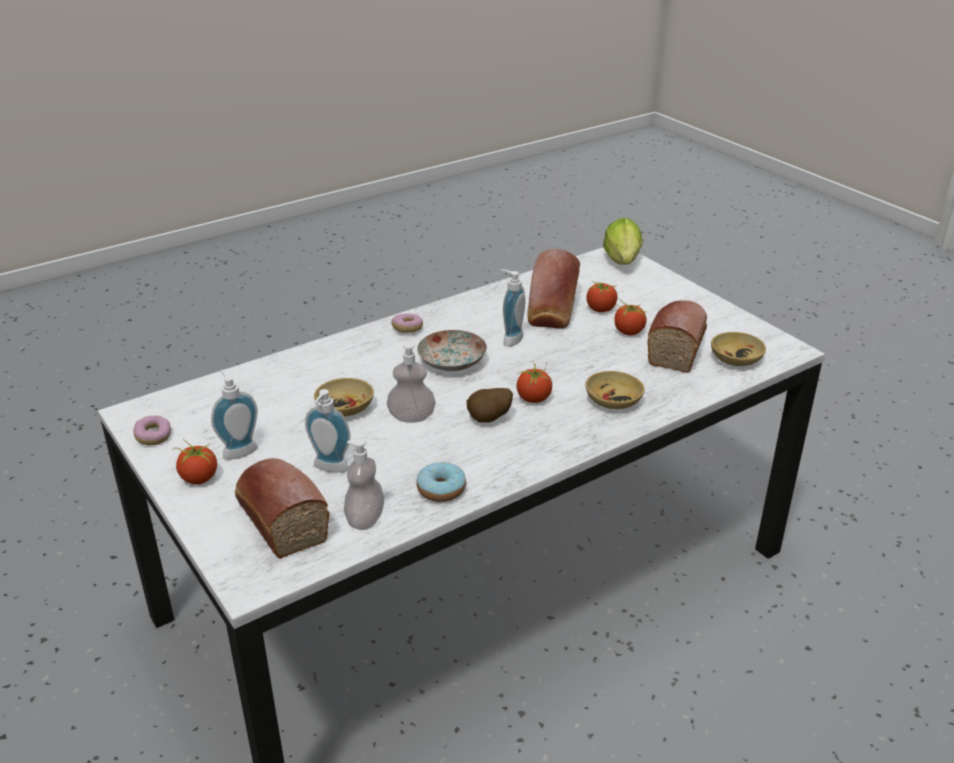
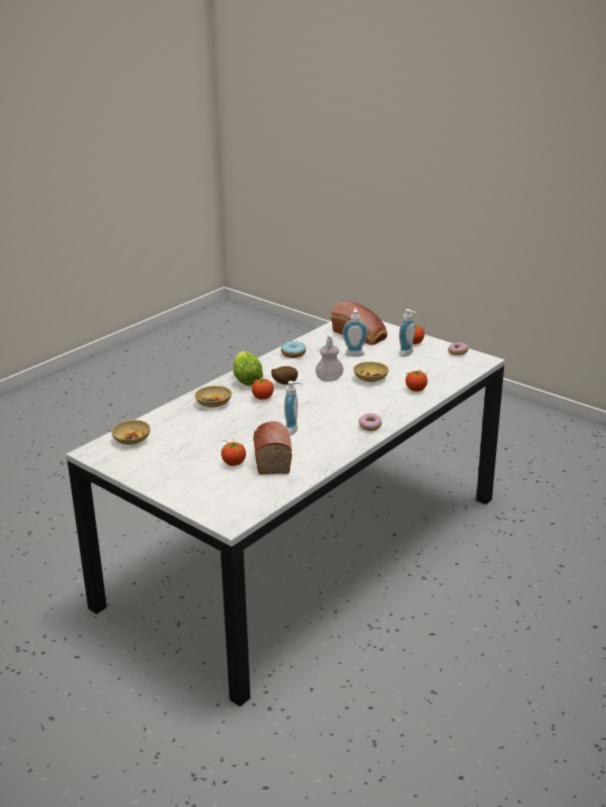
camera: 165 degrees right, 5 degrees down
(365, 519) = (322, 340): soap dispenser -> none
(452, 363) = (324, 410): plate -> none
(622, 263) = (223, 512): lettuce -> lettuce (246, 379)
(628, 332) = (209, 448): tomato -> tomato (416, 389)
(677, 347) = (173, 441): bread -> none

